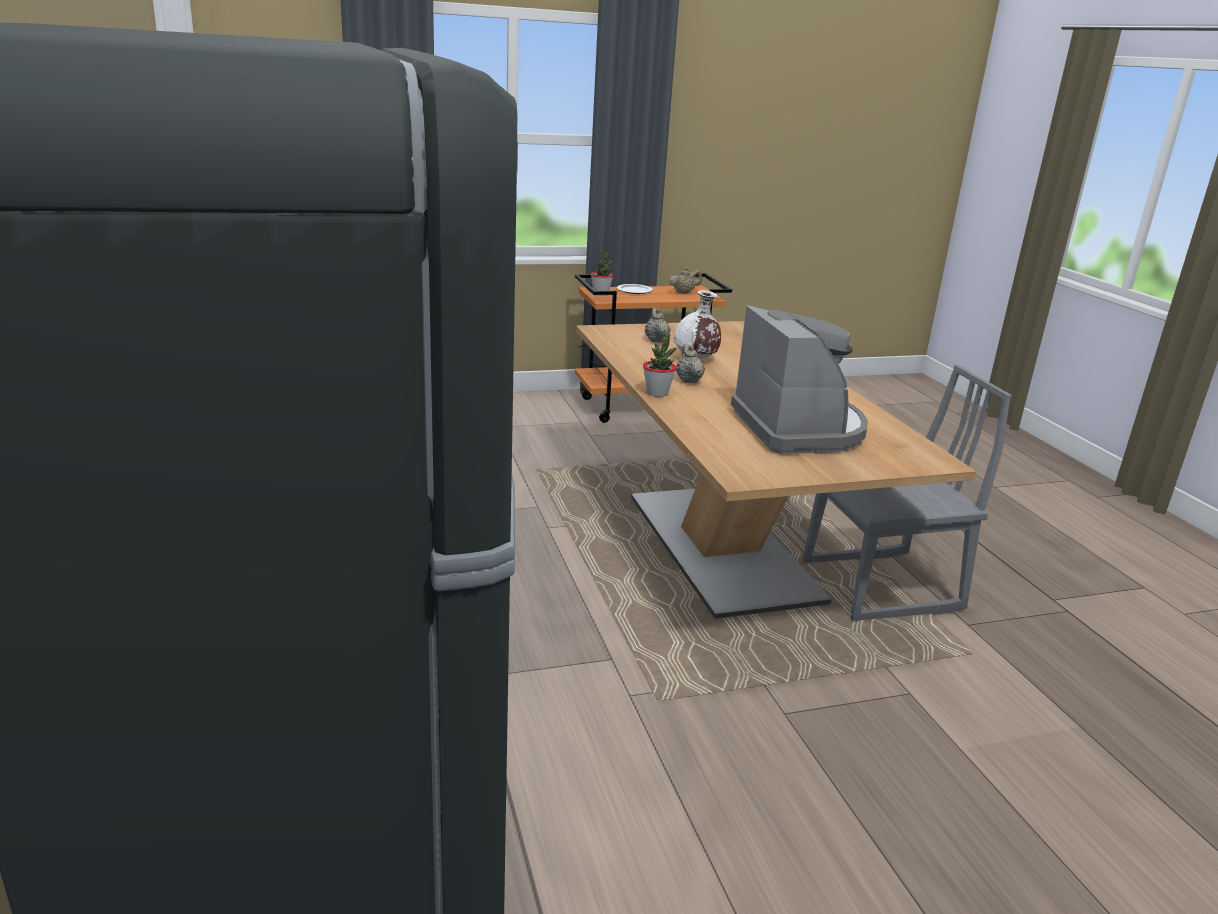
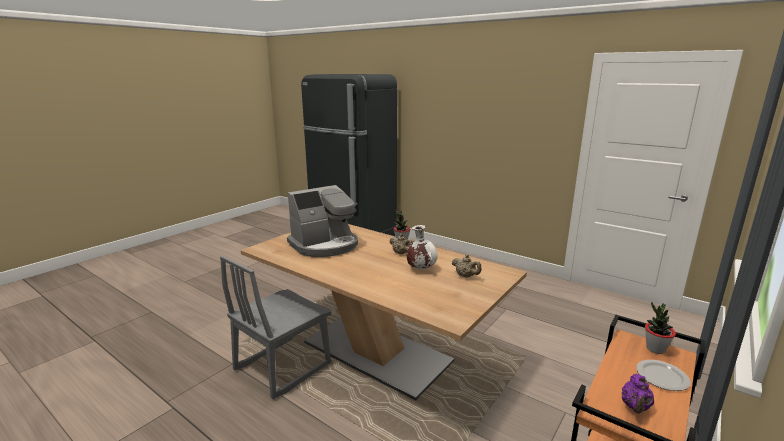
camera: 145 degrees right, 5 degrees down
(684, 293) = (635, 407): beige teapot -> purple teapot
(799, 428) = (325, 245): coffee machine -> coffee machine turned 75 degrees counterclockwise

